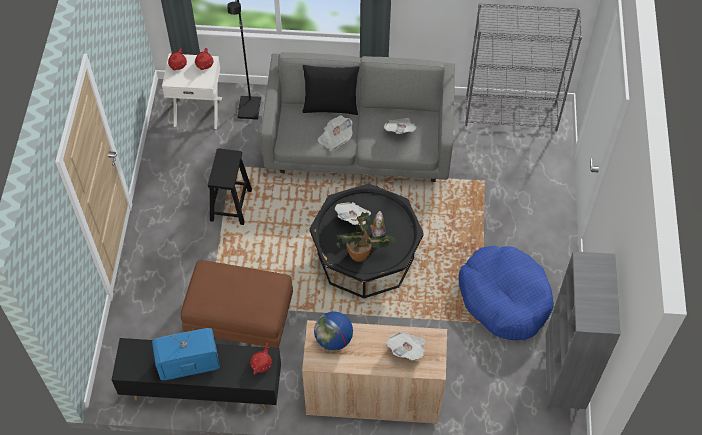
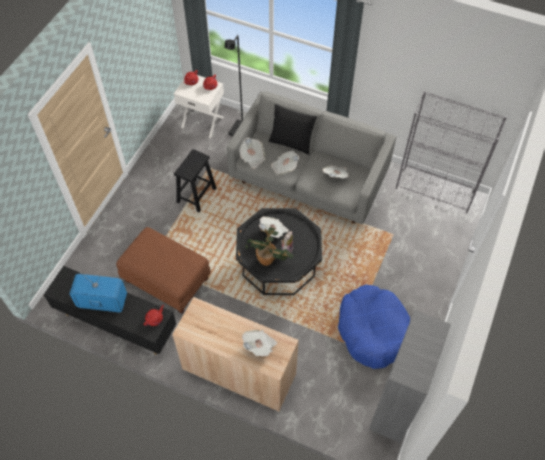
camera: 20 degrees right, 0 degrees up
(292, 138) = (252, 157): none -> newspaper
(333, 339) = (206, 318): globe -> none

